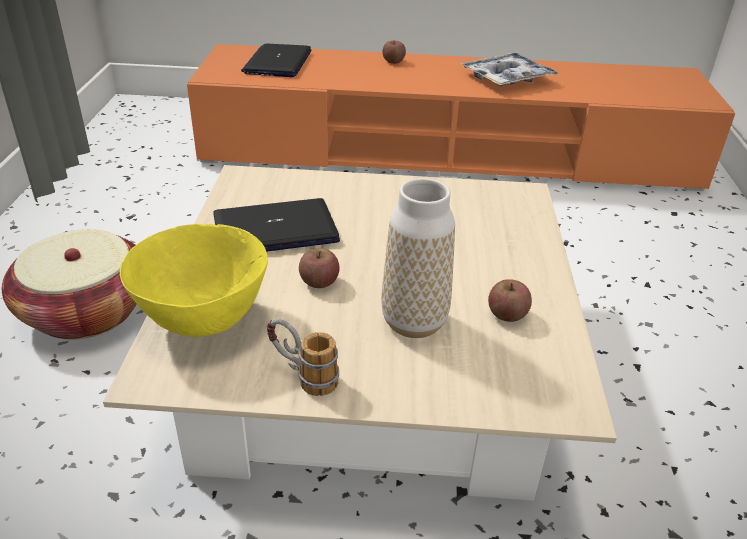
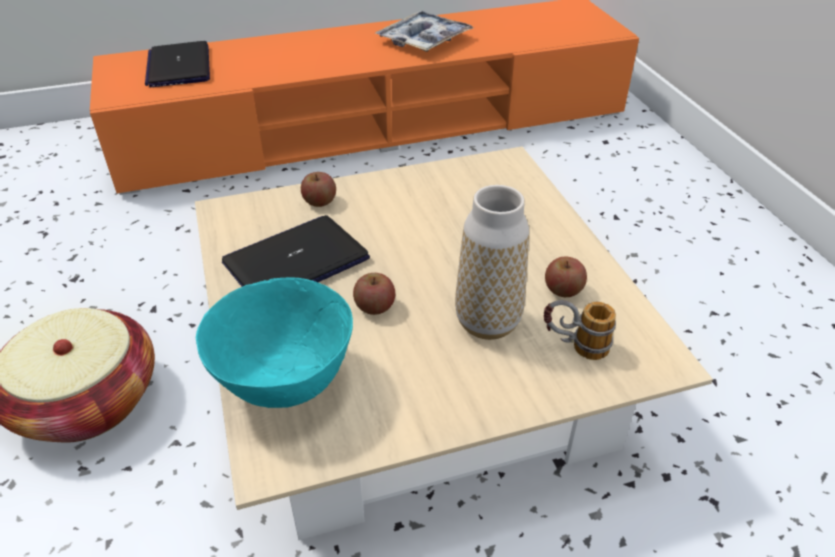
camera: 20 degrees left, 5 degrees up
(203, 319) = (284, 382): yellow bowl -> turquoise bowl
(303, 377) = (420, 411): mug -> mug (574, 346)
(393, 61) = (302, 42): apple -> apple (319, 201)

